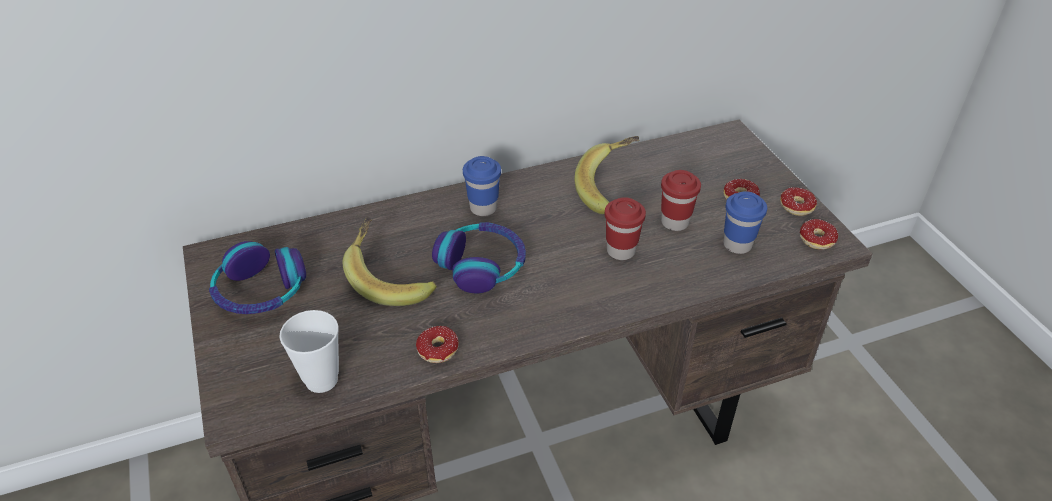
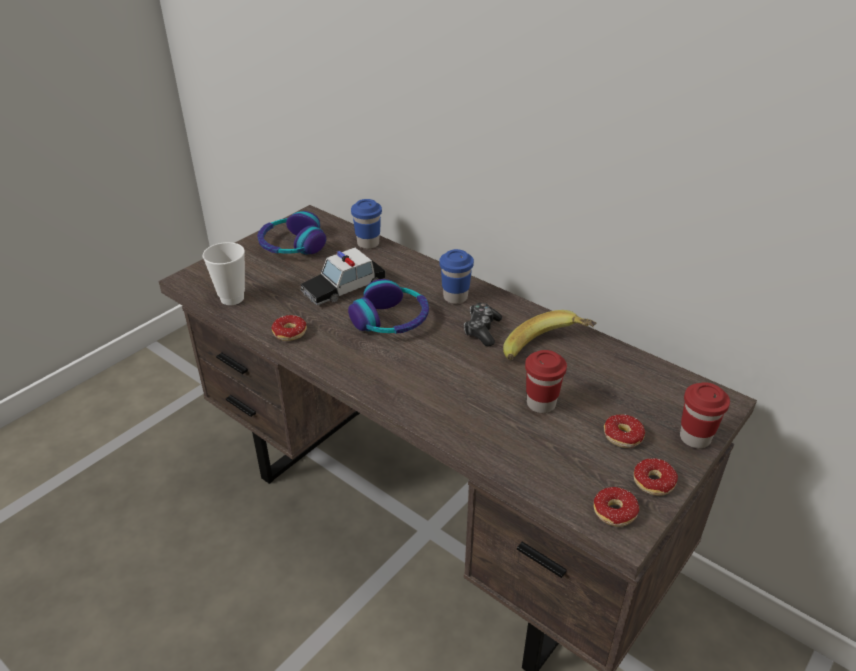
camera: 60 degrees right, 5 degrees down
(391, 278) = (343, 287): banana -> toy car
(549, 213) = (482, 330): none -> game controller
(621, 251) = (471, 384): red cup -> red cup (695, 438)
(737, 245) = (549, 454): blue cup -> blue cup (368, 243)

